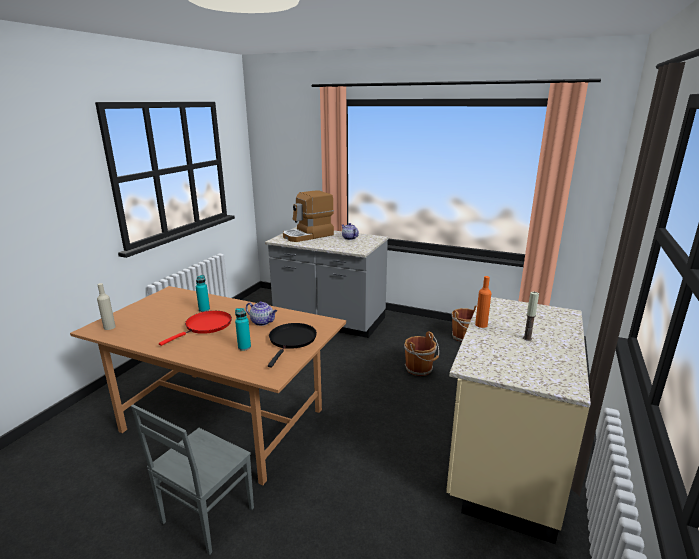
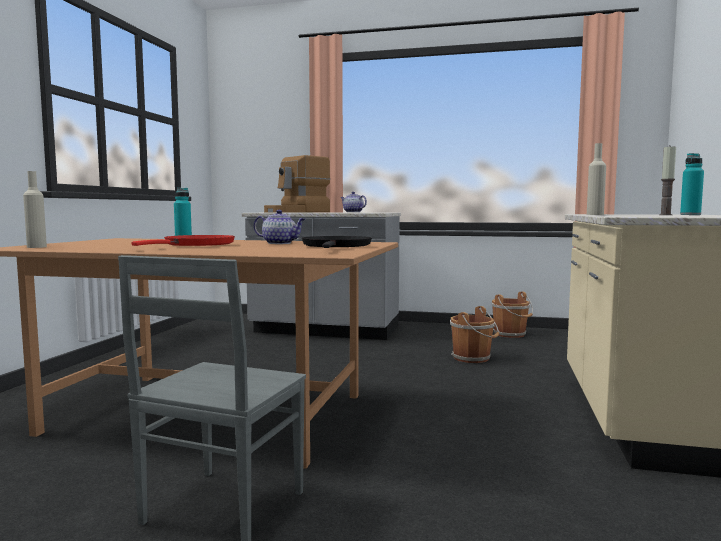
camera: 10 degrees left, 15 degrees down
(244, 347) = (269, 249): turquoise bottle -> turquoise bottle (690, 215)
(481, 325) = (595, 214): orange bottle -> beige bottle

